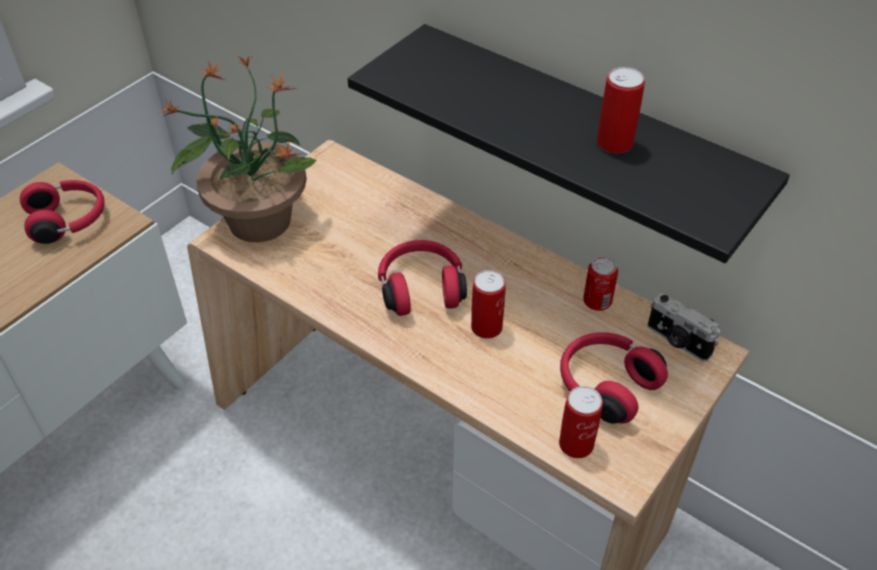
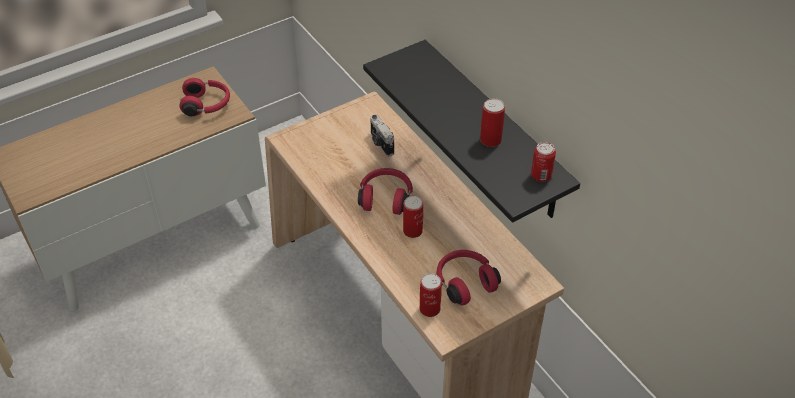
camera: 20 degrees right, 0 degrees up
(258, 219) = (310, 132): potted plant -> none
(597, 302) = (487, 234): can -> can (541, 175)
(677, 341) = (522, 270): camera -> camera (381, 144)

